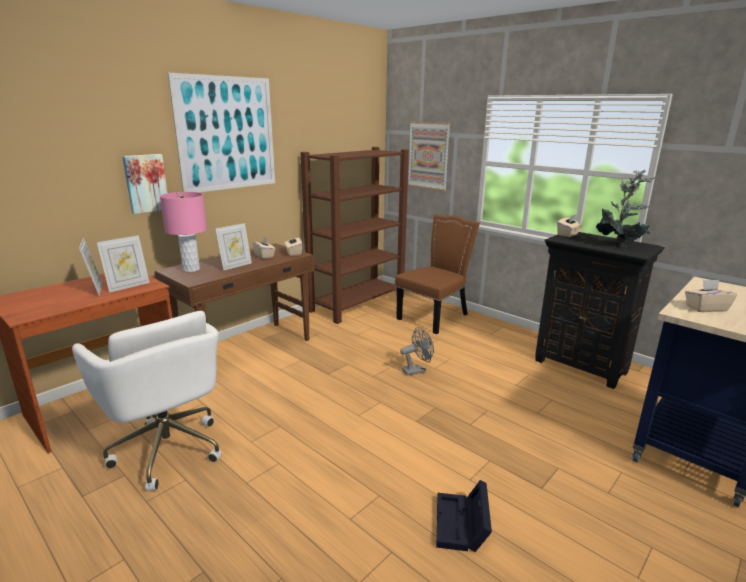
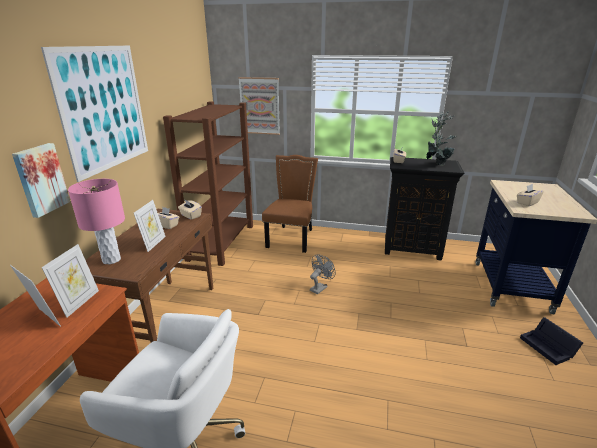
camera: 30 degrees left, 5 degrees up
(462, 526) = (452, 395): black storage box -> black storage box (549, 347)

